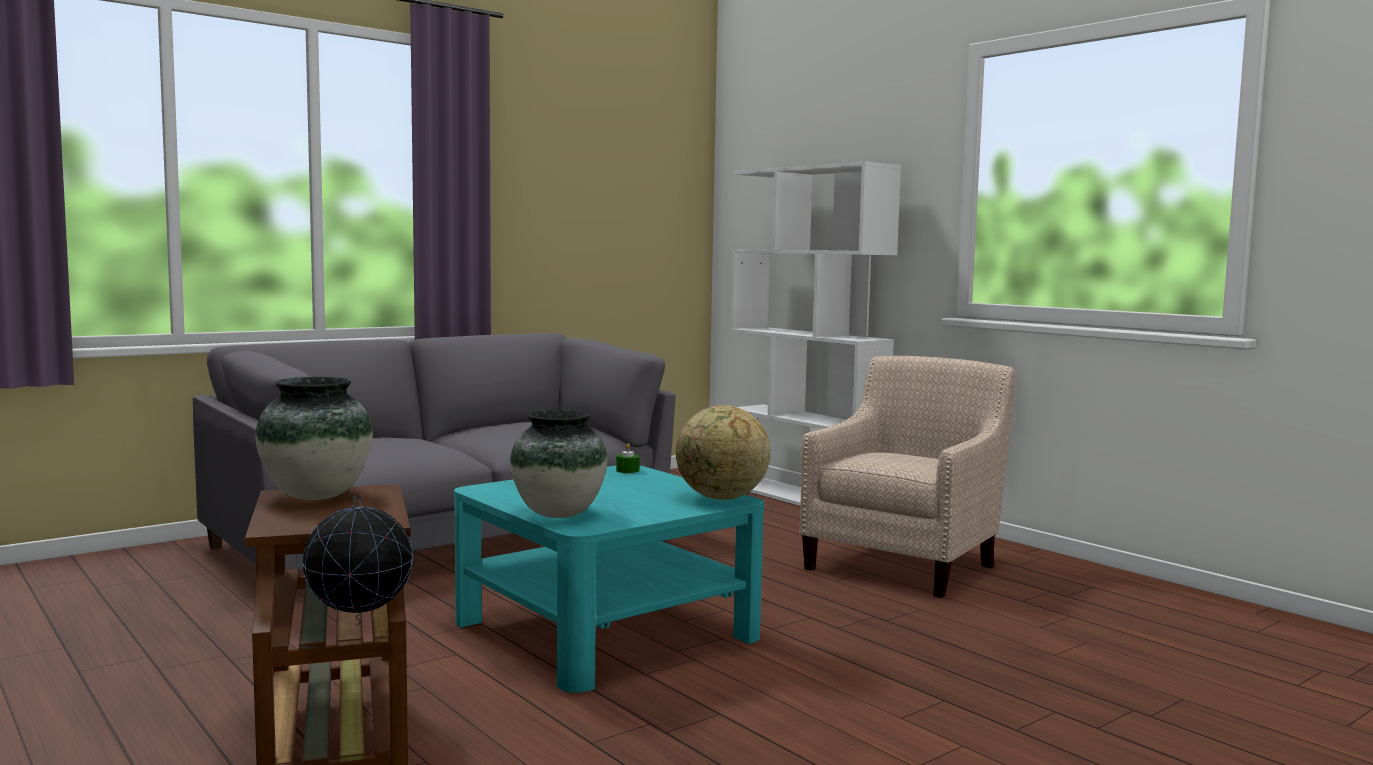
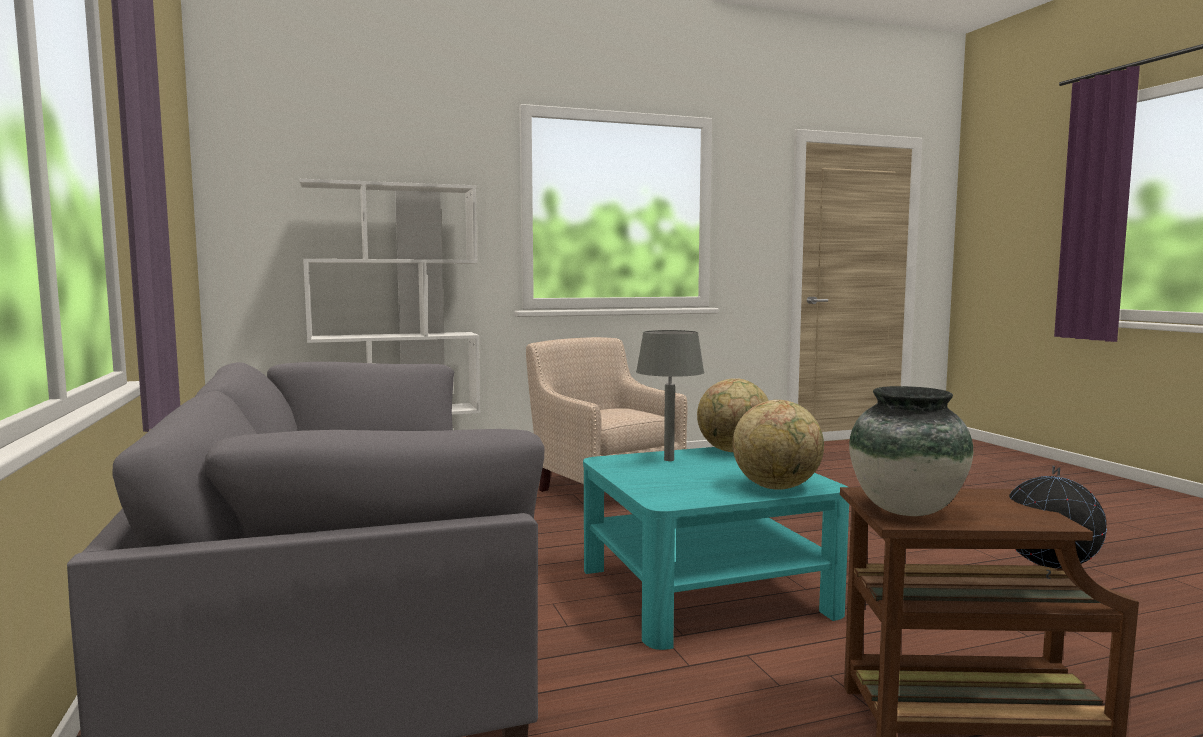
camera: 70 degrees left, 0 degrees up
(559, 514) = (777, 487): vase -> globe
(627, 470) = (613, 460): green candle -> none
(651, 483) = (669, 459): none -> grey table lamp

